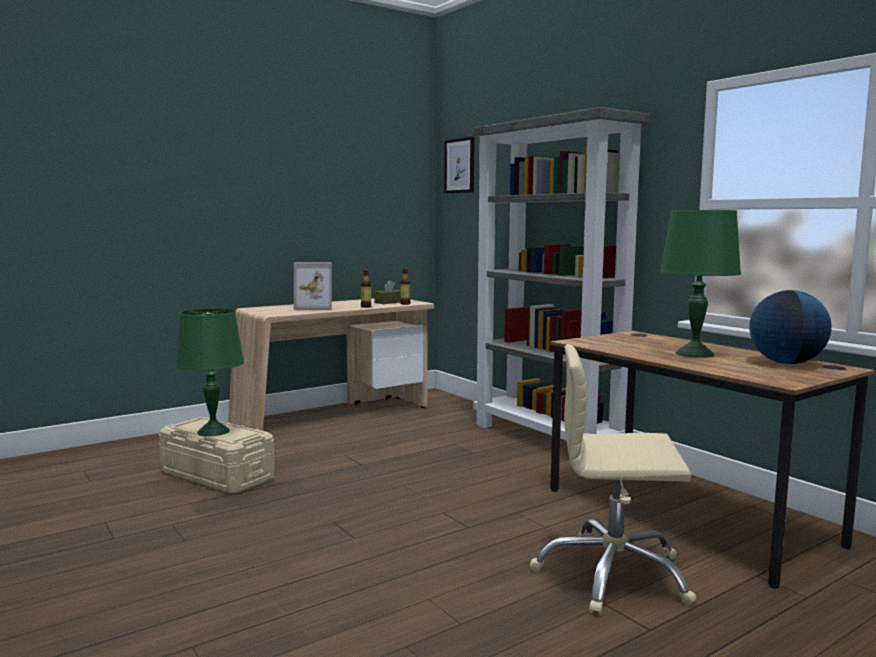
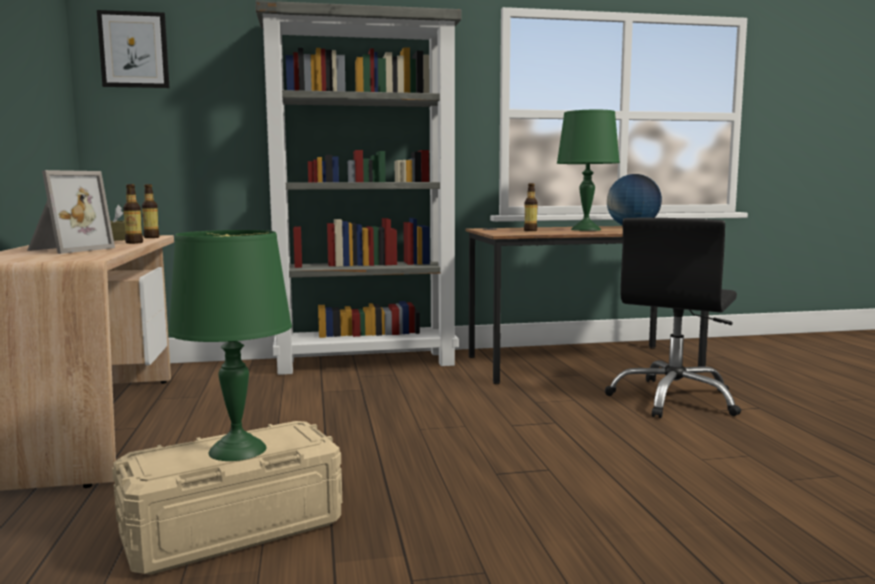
camera: 65 degrees left, 0 degrees up
(612, 575) = (674, 399): beige office chair -> black office chair
(634, 343) = (530, 230): none -> bottle

